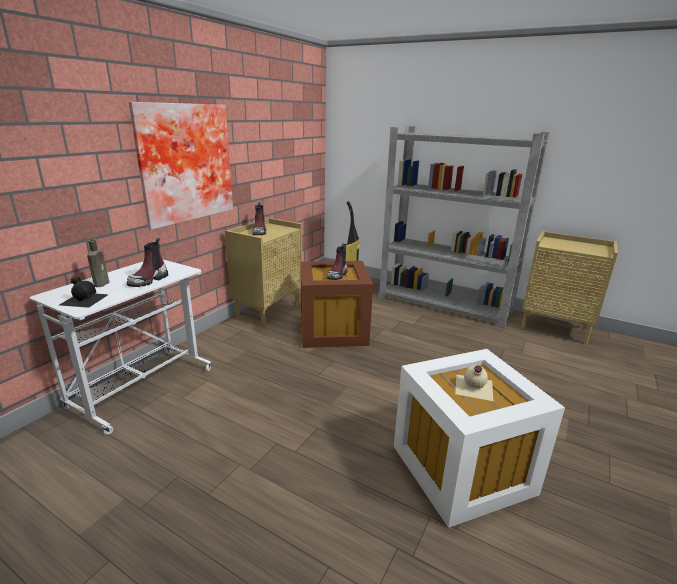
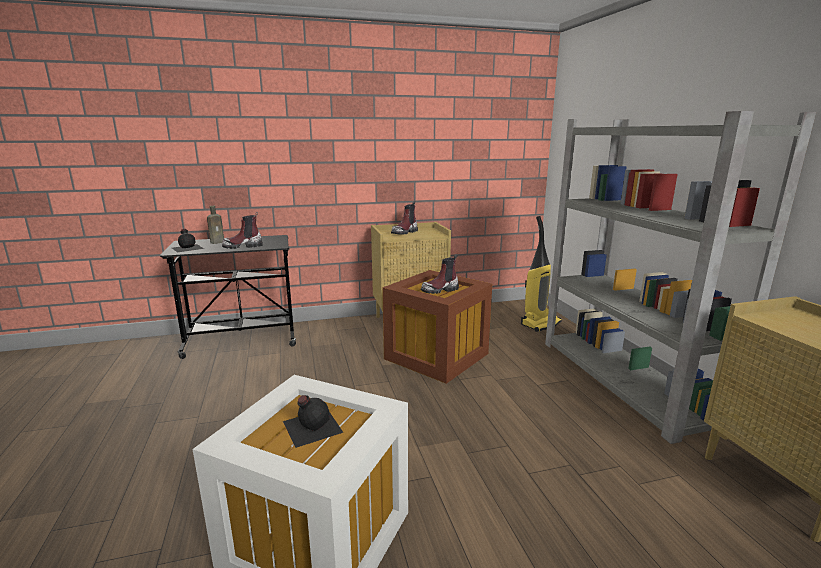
camera: 45 degrees right, 5 degrees down
(142, 387) = (241, 339): white desk -> black desk
(184, 163) = (329, 155): picture -> none
(473, 387) = (311, 426): beige bottle -> black bottle

